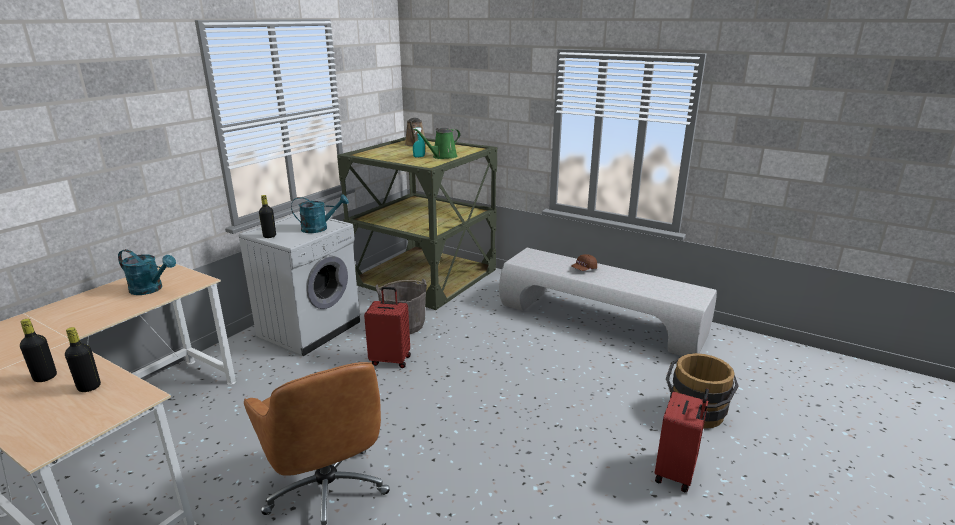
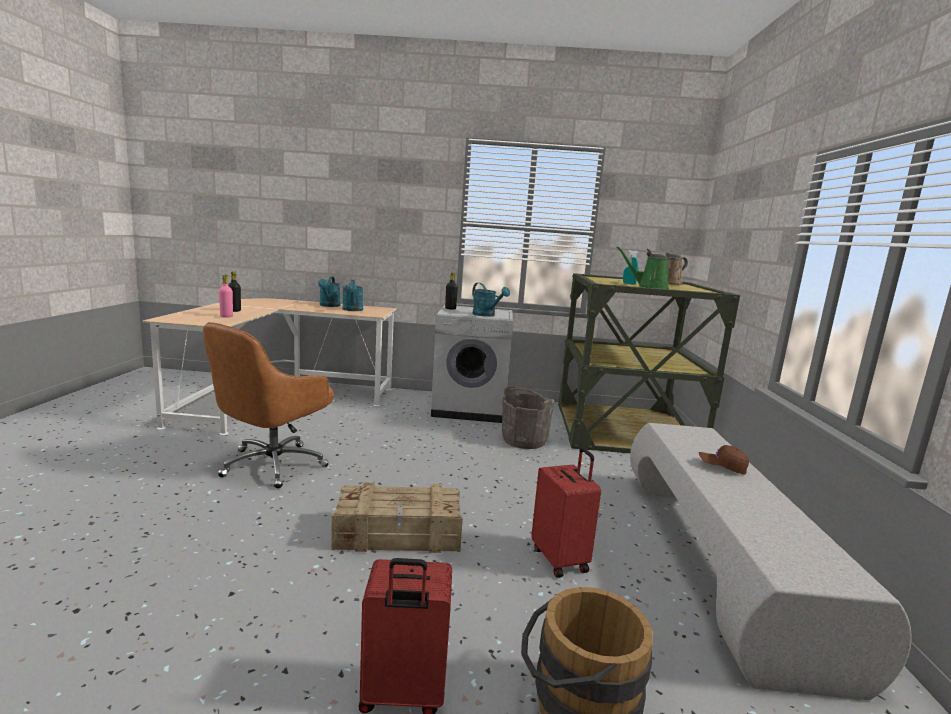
camera: 60 degrees right, 10 degrees down
(89, 387) = (226, 316): black bottle -> pink bottle
(97, 300) = (329, 306): none -> turquoise watering can
(391, 360) = (462, 448): red suitcase -> red suitcase (561, 559)
(513, 433) = (399, 534): none -> crate

